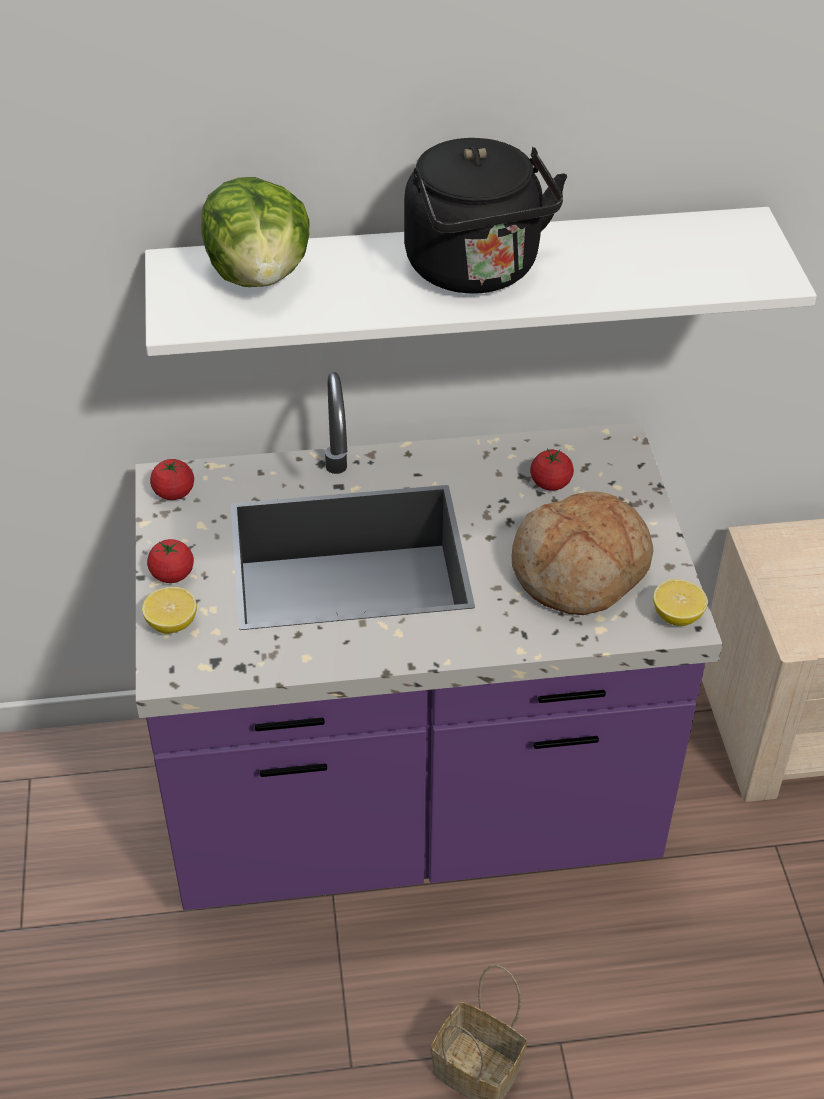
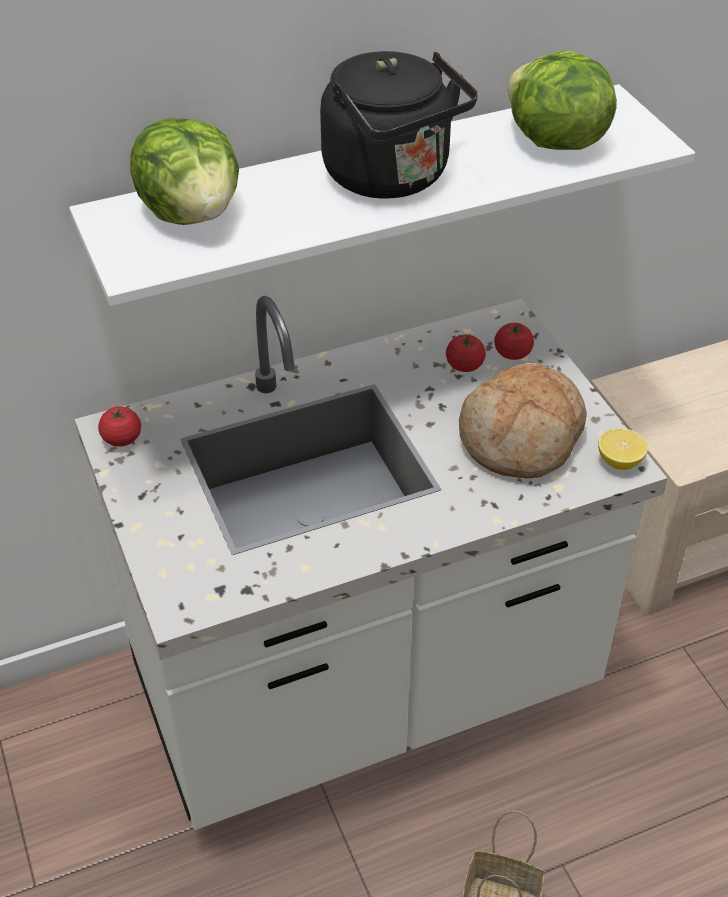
camera: 15 degrees left, 0 degrees up
(172, 574) = (148, 515): tomato -> tomato (512, 353)
(172, 623) = (165, 562): lemon -> none
(410, 809) = (363, 687): purple counter -> white counter
(665, 260) = (553, 142): none -> lettuce

